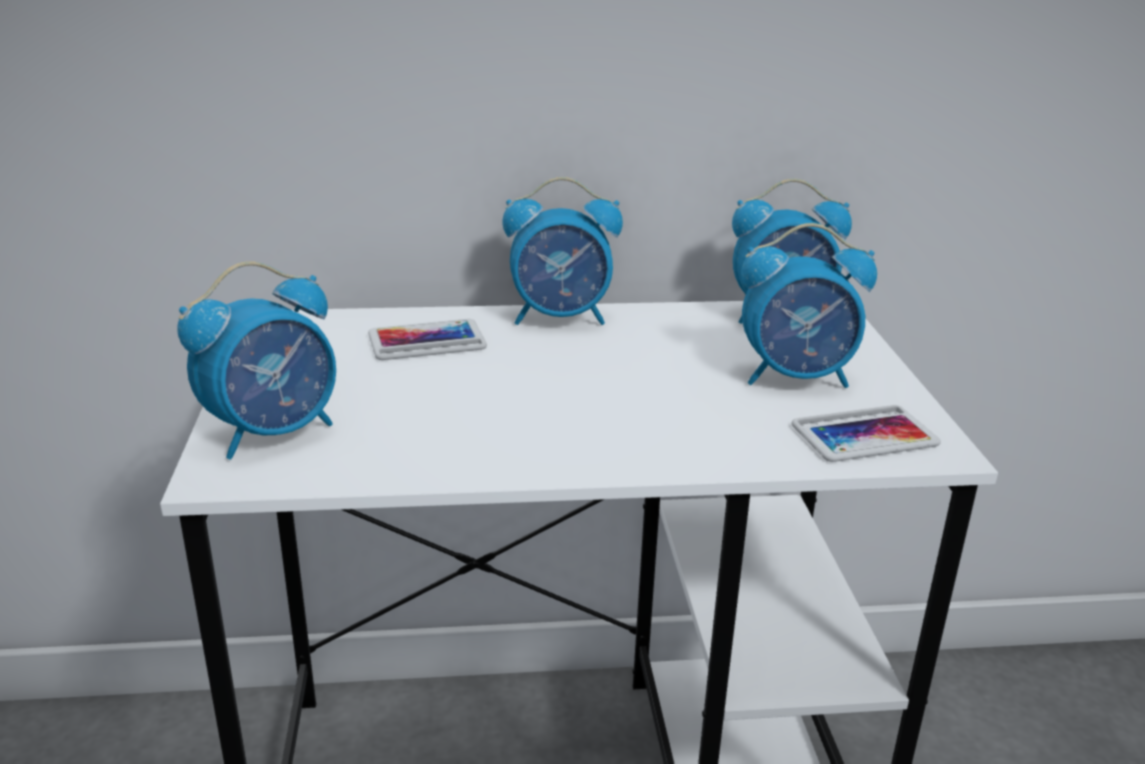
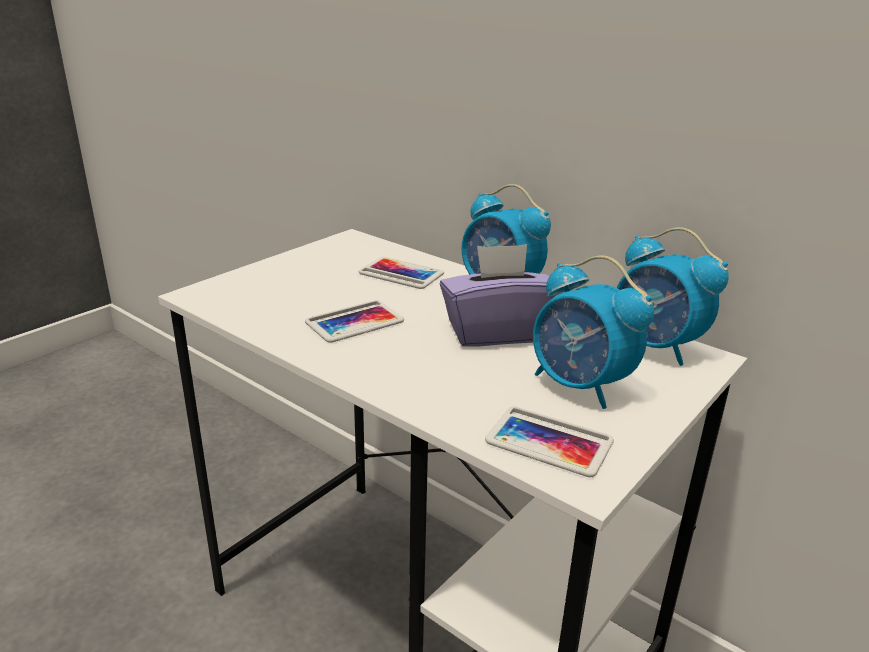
camera: 45 degrees right, 0 degrees up
(274, 432) = (250, 286): alarm clock -> none
(491, 414) = (354, 322): none -> phone
(643, 360) = (498, 332): none -> purple tissue box

